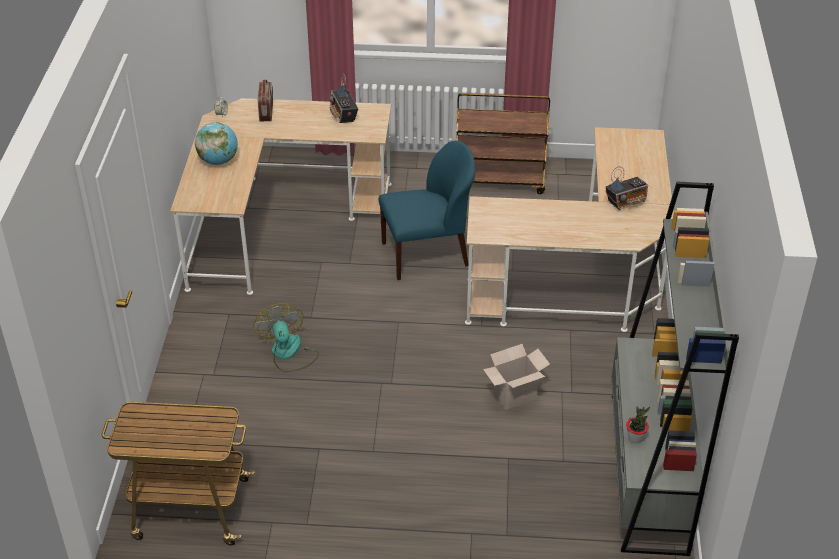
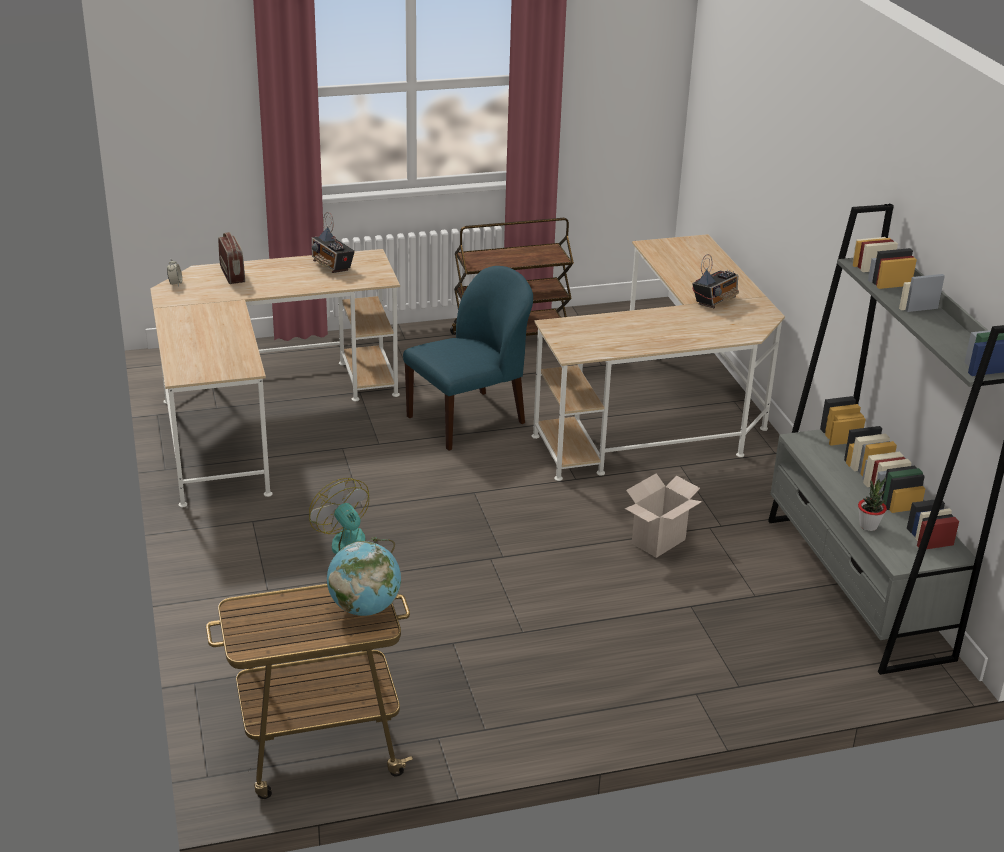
camera: 20 degrees left, 10 degrees down
(218, 161) = (199, 329): globe -> globe (364, 608)

